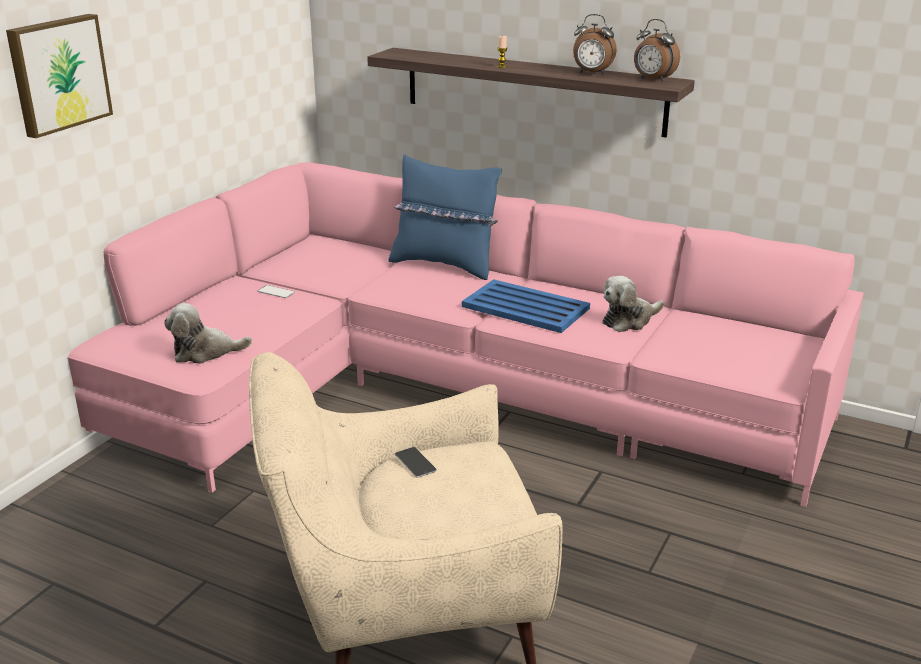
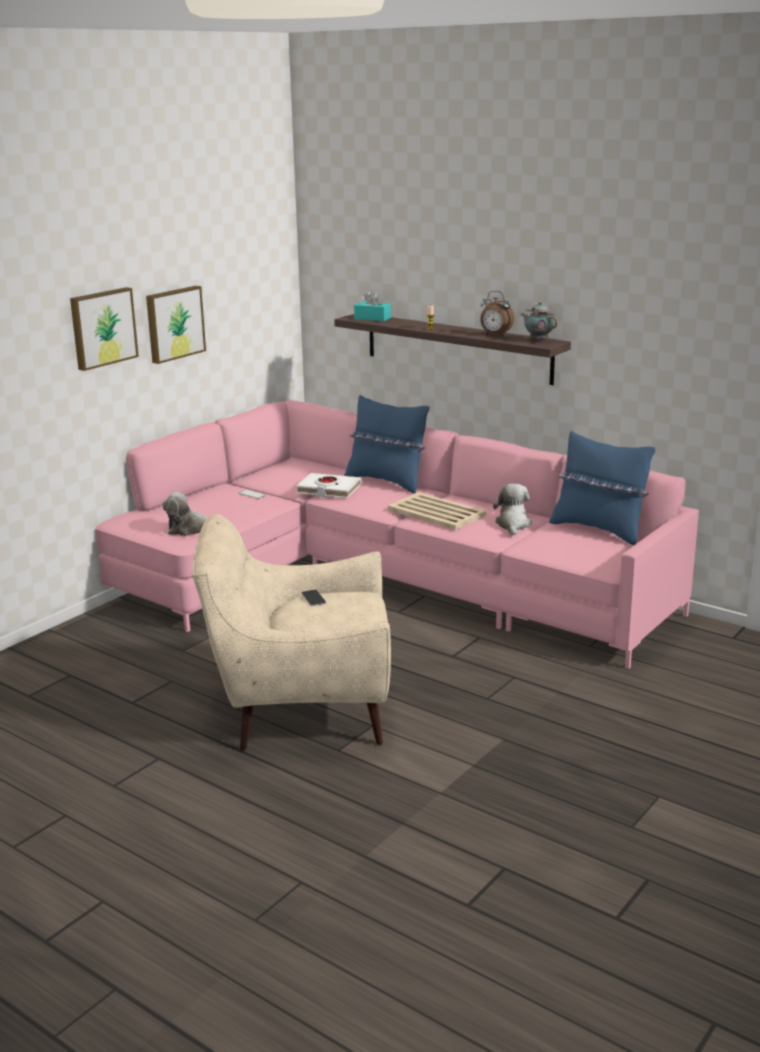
camera: 10 degrees right, 5 degrees down
(157, 66) = (174, 323): none -> picture
(375, 281) = (328, 490): none -> white book
(417, 54) = (372, 318): none -> turquoise tissue box
(526, 308) = (437, 513): blue tray -> beige tray
(629, 320) = (513, 524): plush toy -> plush toy turned 120 degrees clockwise
(652, 80) = (537, 340): alarm clock -> teapot
(739, 322) = (599, 529): none -> blue pillow

